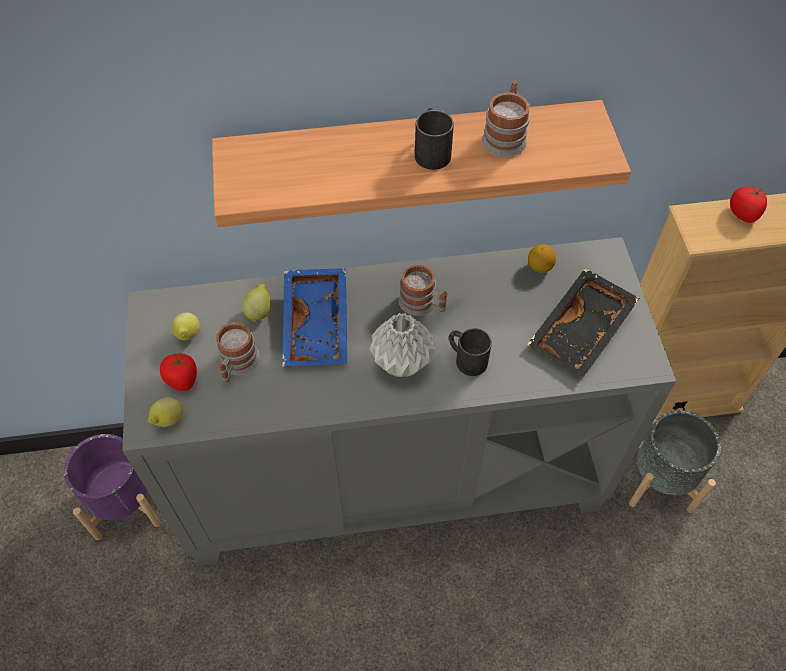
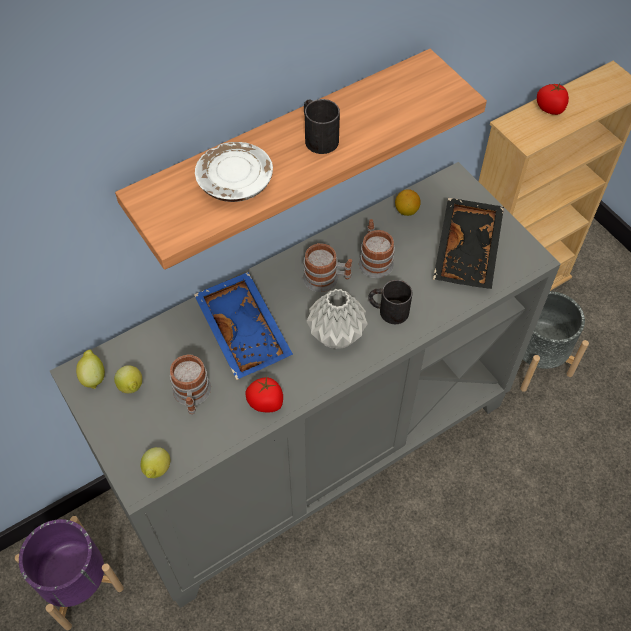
camera: 25 degrees left, 0 degrees up
(182, 380) = (149, 429): tomato -> tomato (266, 402)
(259, 311) = (185, 340): lemon -> lemon (93, 376)
(325, 167) = (235, 182): none -> white plate
(505, 136) = (371, 104): mug -> mug (374, 259)

